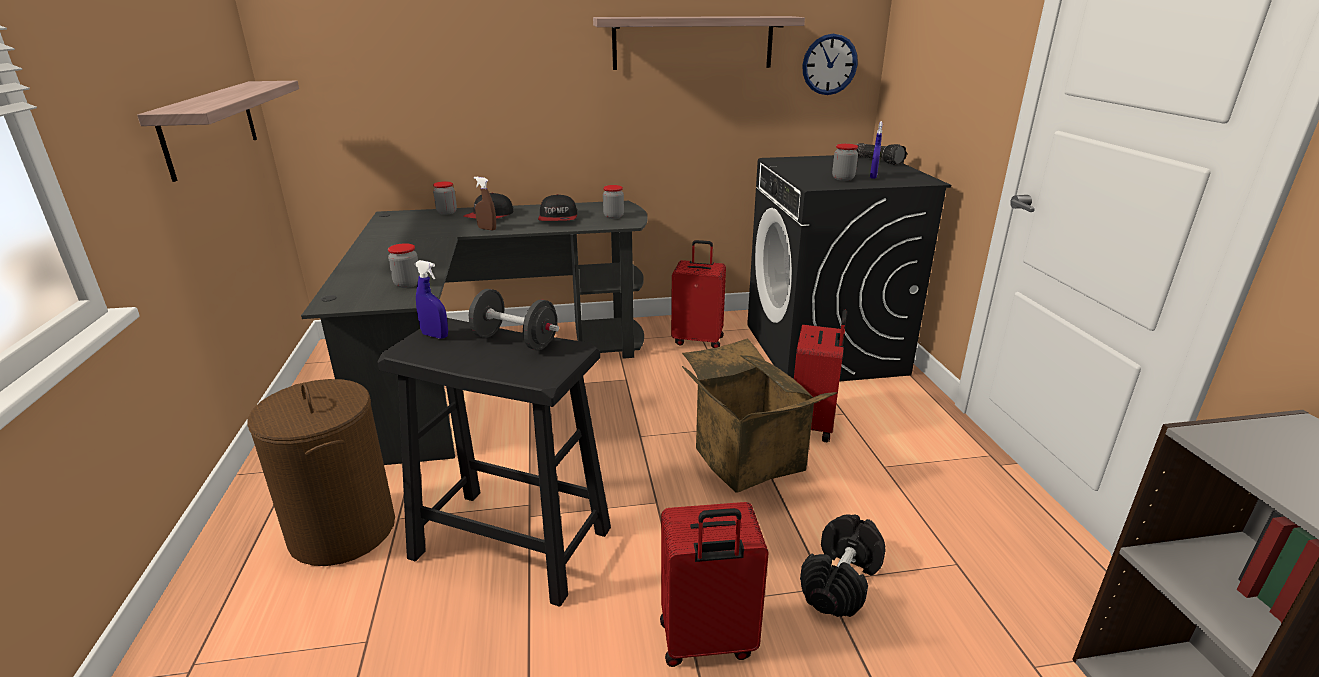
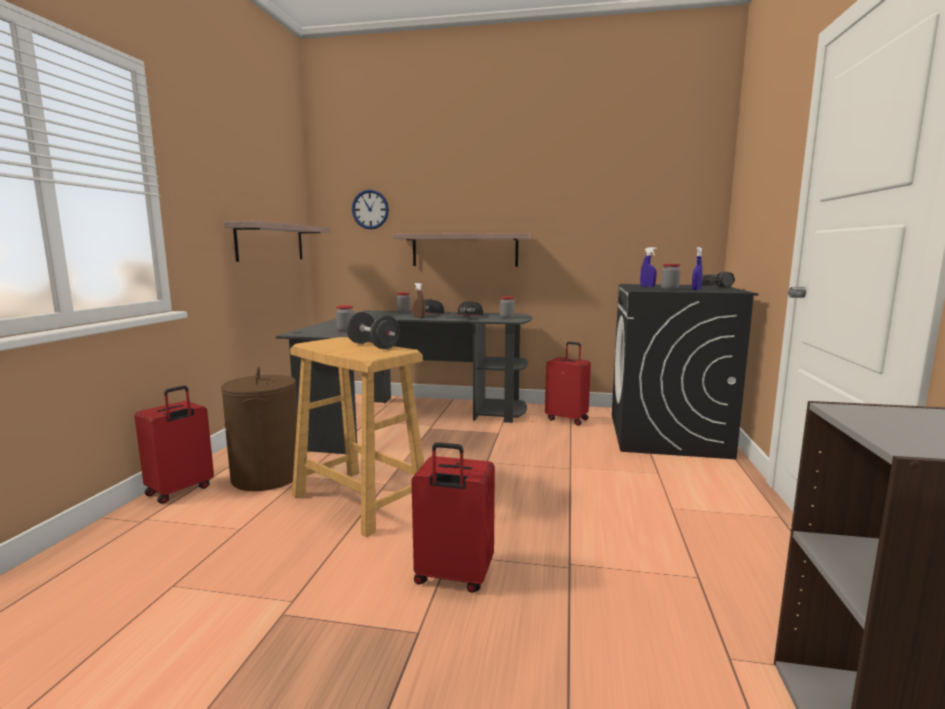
camera: 20 degrees right, 15 degrees down
(435, 336) = (330, 341): blue spray bottle -> blue spray bottle (647, 286)
(510, 542) = (359, 500): black stool -> beige stool
(693, 43) = (577, 207): shelf -> shelf (464, 250)
(743, 459) = (555, 485): cardboard box -> none
(813, 425) = (626, 475): red suitcase -> red suitcase (180, 491)
(829, 64) = (682, 222): wall clock -> wall clock (370, 209)
(840, 580) = (584, 566): black dumbbell -> none

